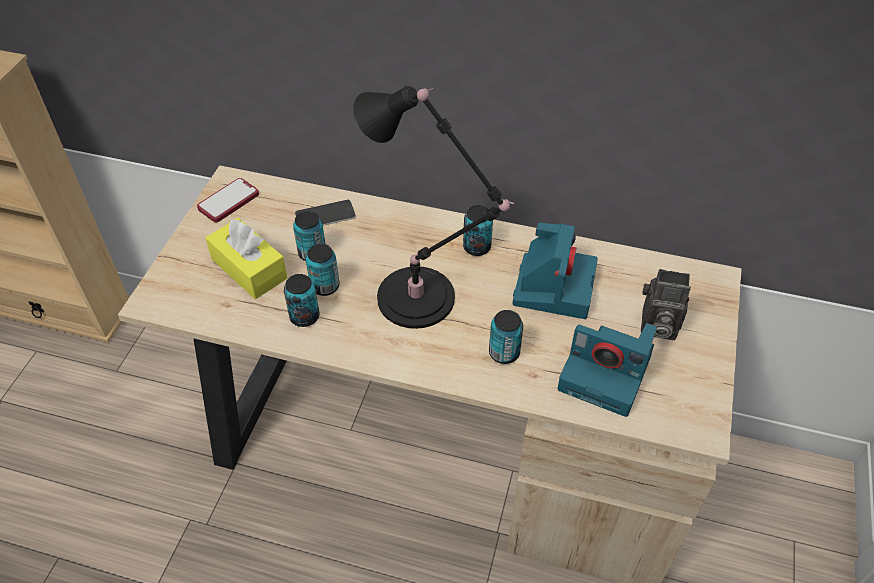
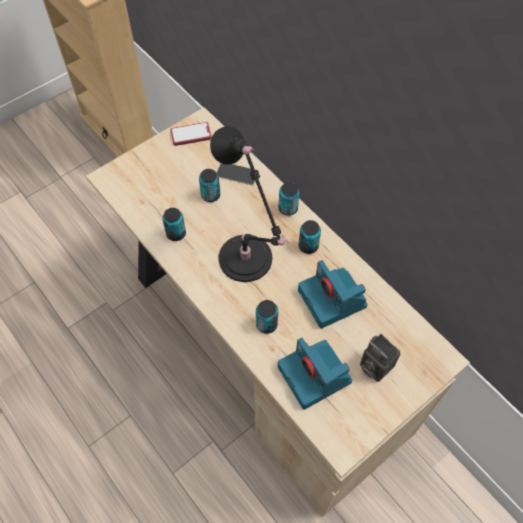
camera: 35 degrees right, 10 degrees up
(249, 269) = (169, 186): yellow tissue box -> none
(325, 286) = (201, 221): can -> can (288, 208)
(553, 286) = (333, 299): camera -> camera turned 105 degrees clockwise

